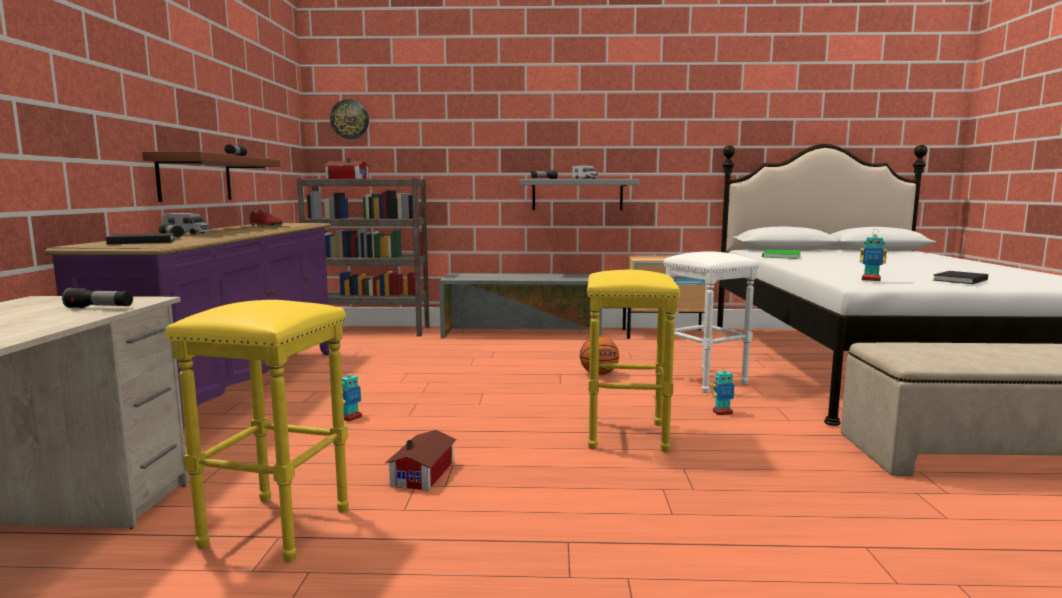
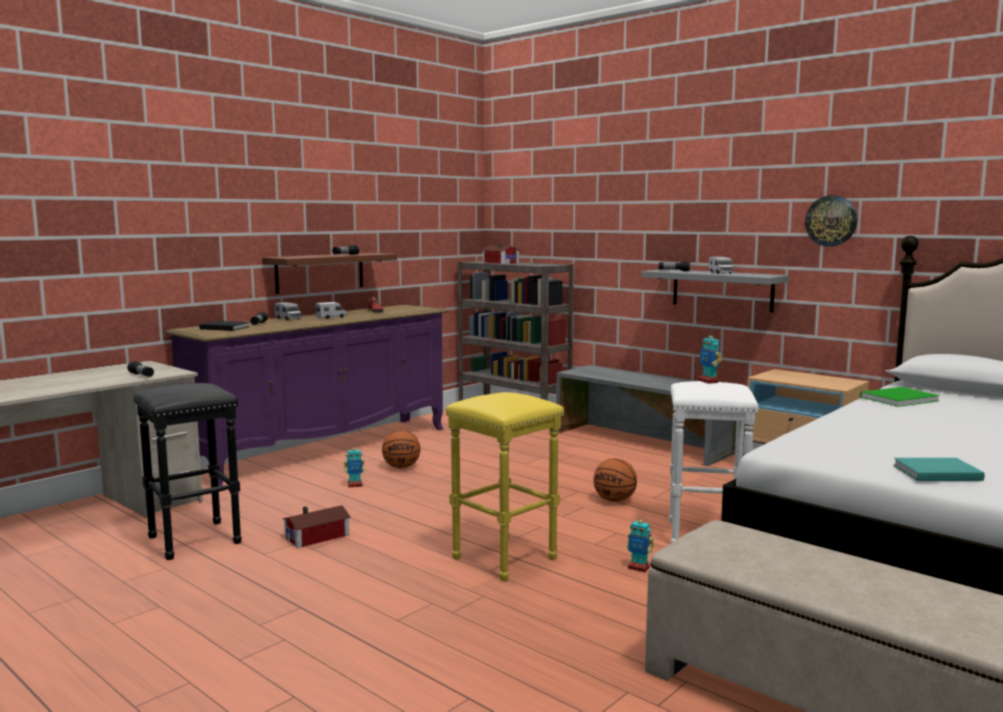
camera: 40 degrees right, 0 degrees up
(241, 230) = (331, 317): none -> toy truck
(277, 528) = (193, 540): yellow stool -> black stool
(349, 119) = (517, 202): wall clock -> wall clock (831, 221)
(364, 392) = (401, 467): none -> basketball
(871, 279) = (807, 449): toy robot -> toy robot (708, 381)
(958, 280) = (934, 472): black book -> turquoise book

